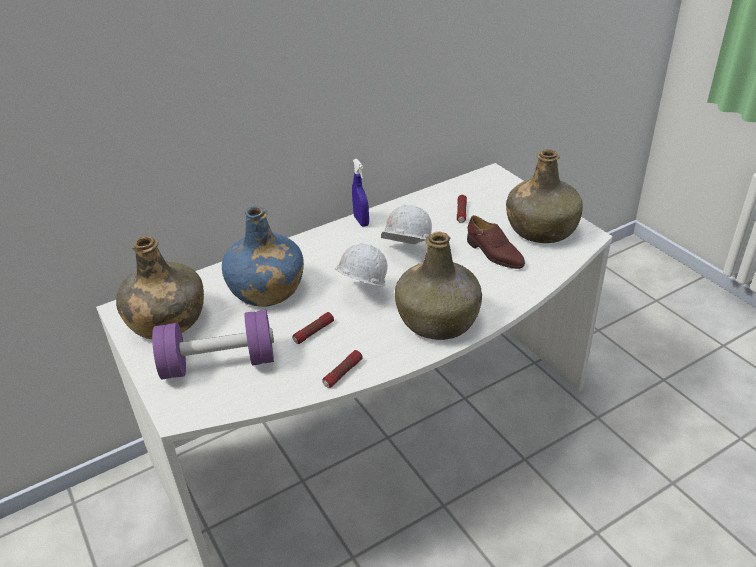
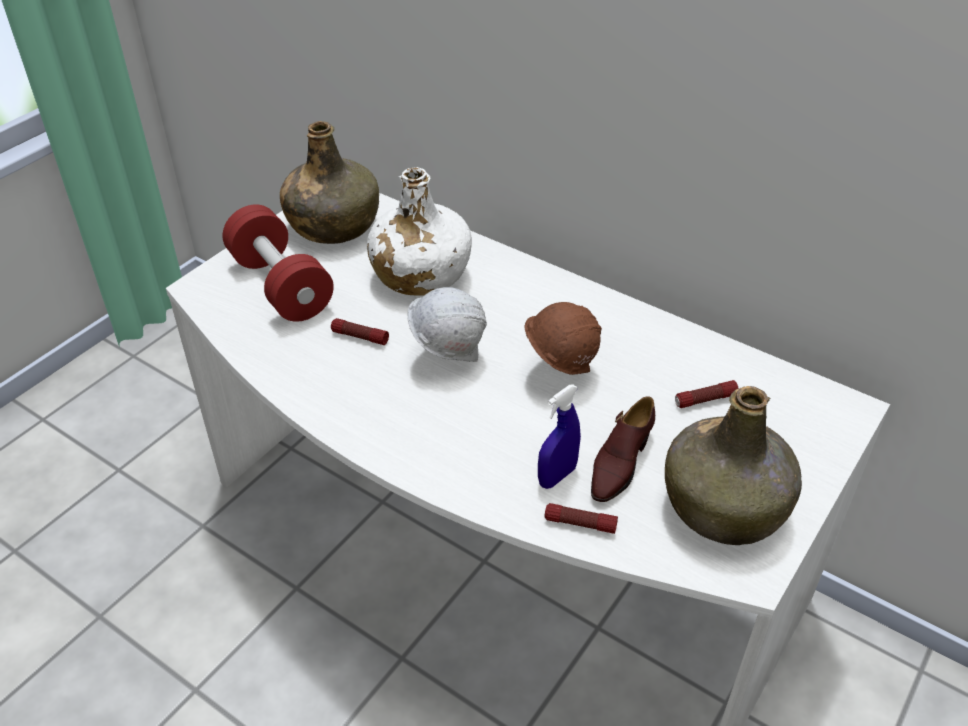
camera: 65 degrees right, 5 degrees up
(219, 363) = (281, 285): purple dumbbell -> red dumbbell
(266, 289) = (420, 274): blue bottle -> white bottle
(343, 373) = (297, 383): flashlight -> flashlight (580, 524)
(361, 221) = (611, 306): blue spray bottle -> blue spray bottle (557, 476)
(405, 255) = (559, 370): white hard hat -> brown hard hat
(438, 320) = (433, 441): green bottle -> none

